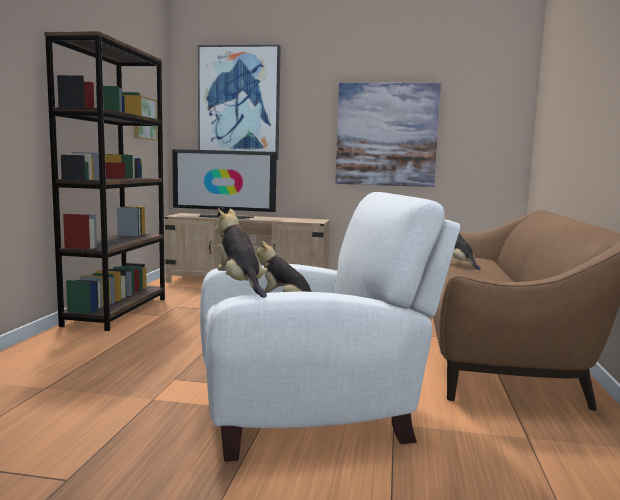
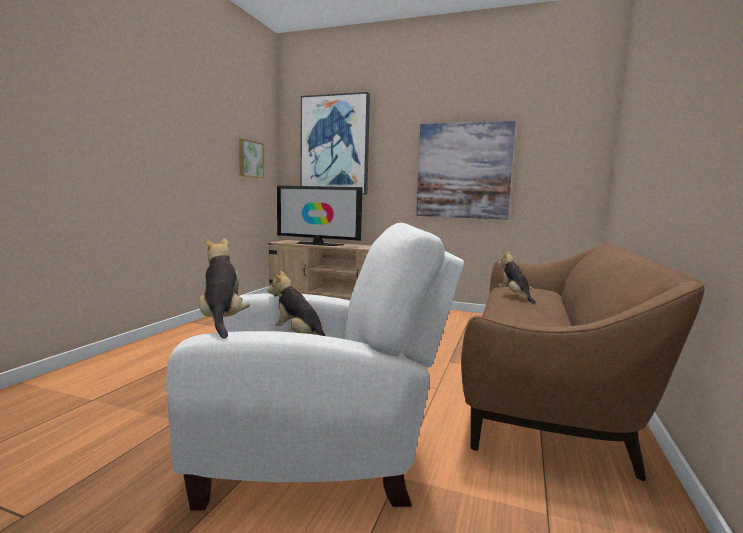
camera: 10 degrees right, 0 degrees up
(117, 311) = (210, 324): brown bookcase -> none

